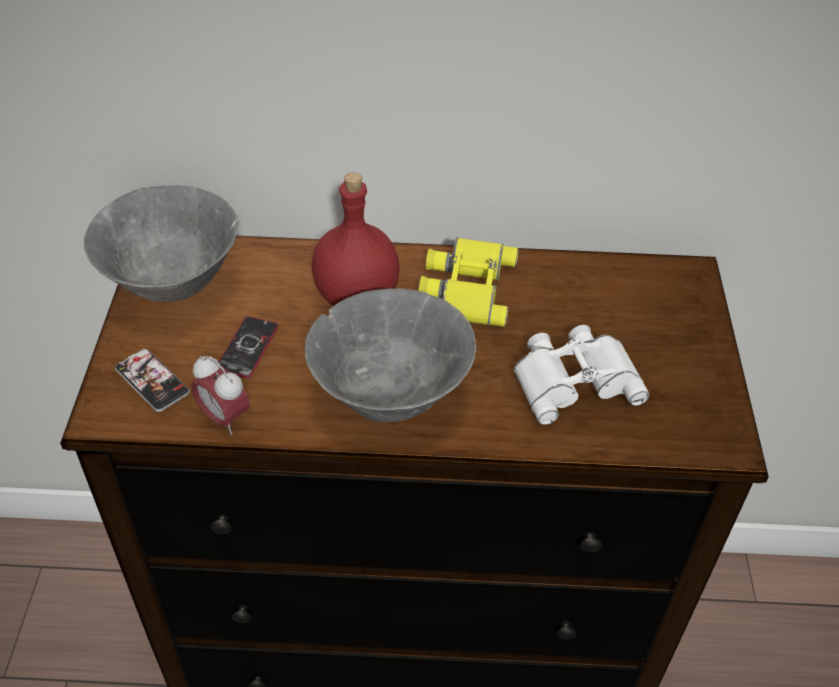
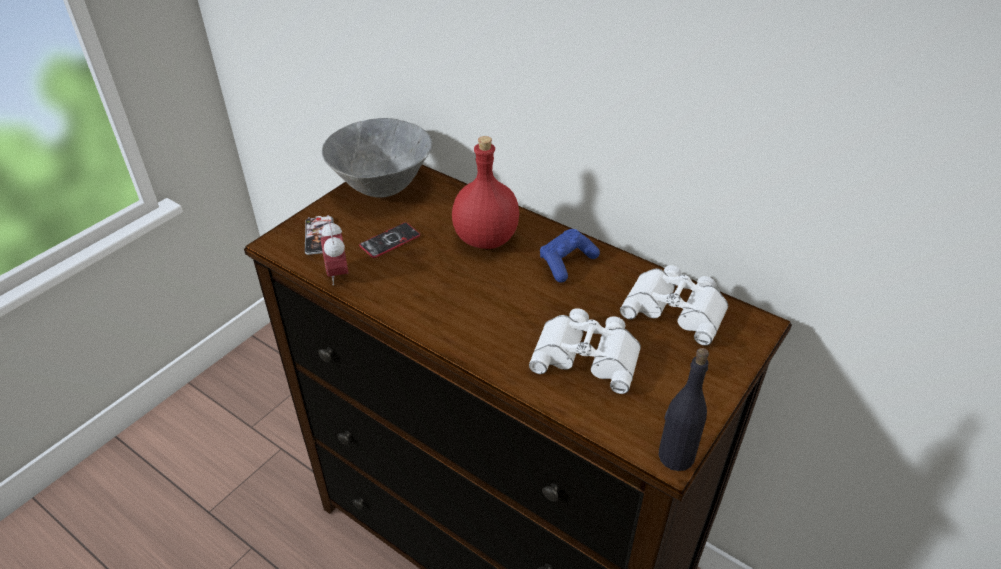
camera: 35 degrees right, 5 degrees down
(390, 397) = (448, 307): grey bowl -> none
(466, 287) = (566, 263): yellow binoculars -> blue game controller
(611, 289) = (676, 308): none -> white binoculars
(735, 441) = (675, 456): none -> black bottle

